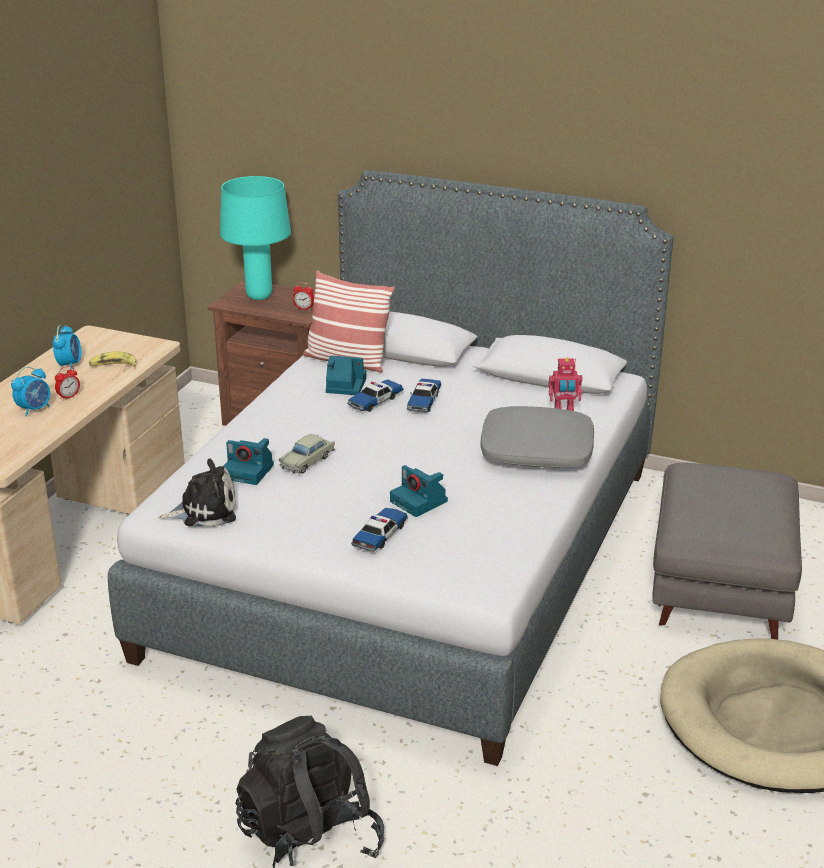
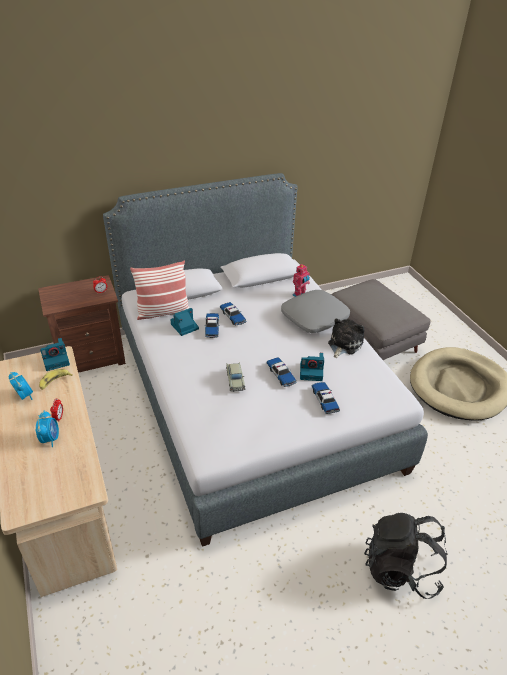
camera: 45 degrees left, 10 degrees up
(204, 510) = (229, 440): plush toy -> plush toy (344, 344)
(249, 471) = (218, 403): camera -> camera (56, 360)
(260, 296) = (64, 295): turquoise table lamp -> none
(373, 484) = (281, 375): none -> toy car

